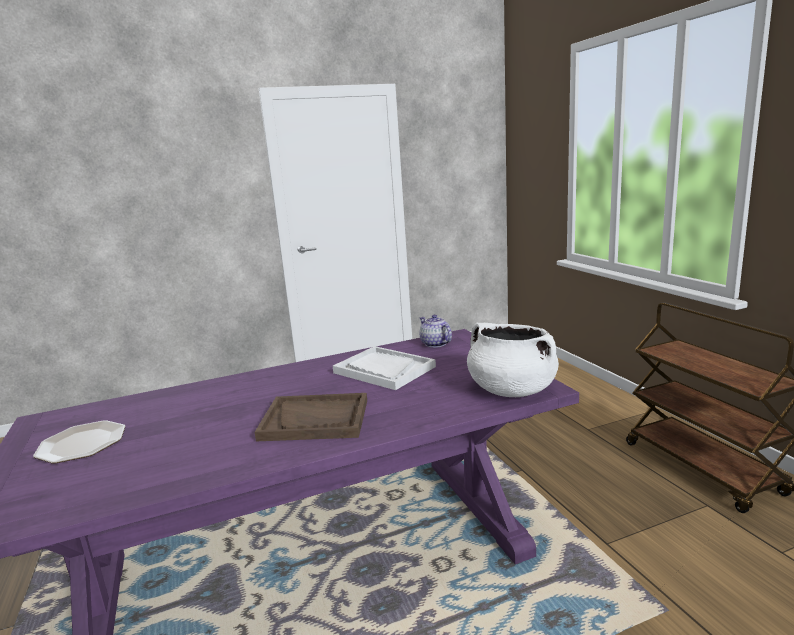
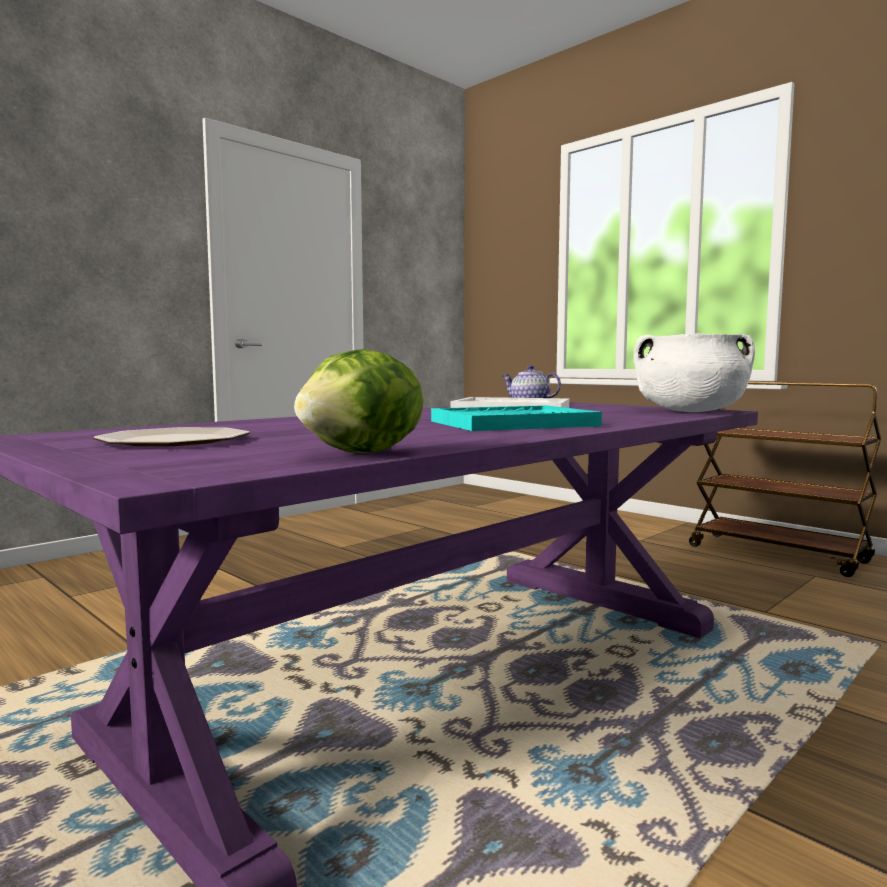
camera: 25 degrees left, 10 degrees down
(117, 496) = (363, 453): none -> lettuce
(315, 419) = (513, 423): brown tray -> turquoise tray

